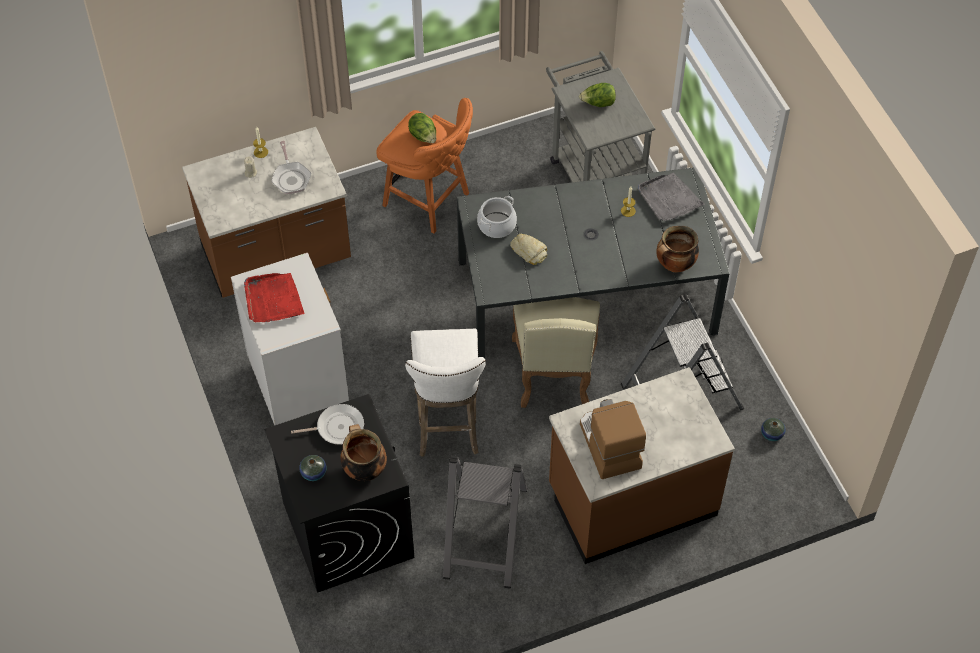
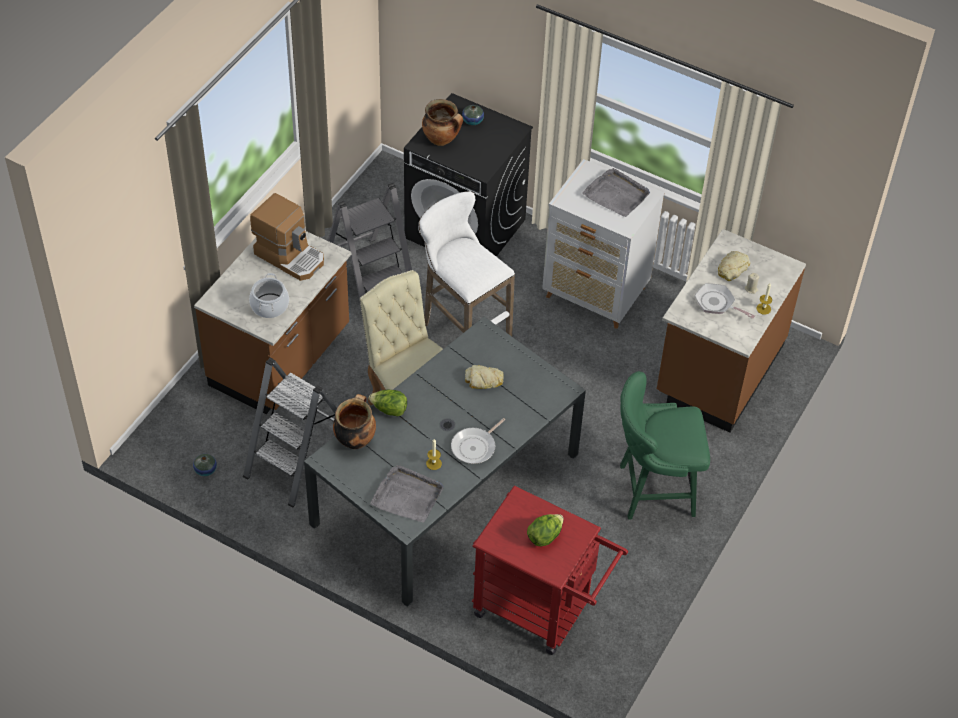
camera: 140 degrees right, 5 degrees down
(244, 198) = (732, 268): none -> bread
(273, 300) = (616, 194): red tray -> grey tray
(337, 427) = (486, 152): frying pan -> frying pan (475, 447)
(423, 136) = (670, 434): lettuce -> lettuce (389, 410)
(429, 201) = (652, 490): orange stool -> green stool
(497, 225) = (529, 385): cooking pot -> cooking pot (269, 306)
(593, 172) = (541, 611): grey cart -> red cart

